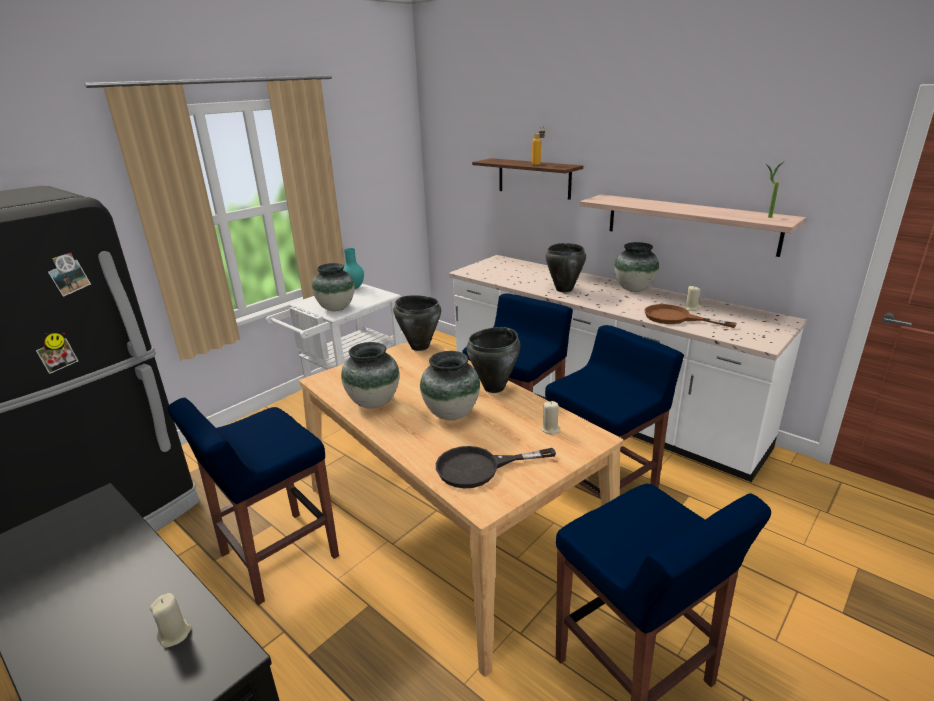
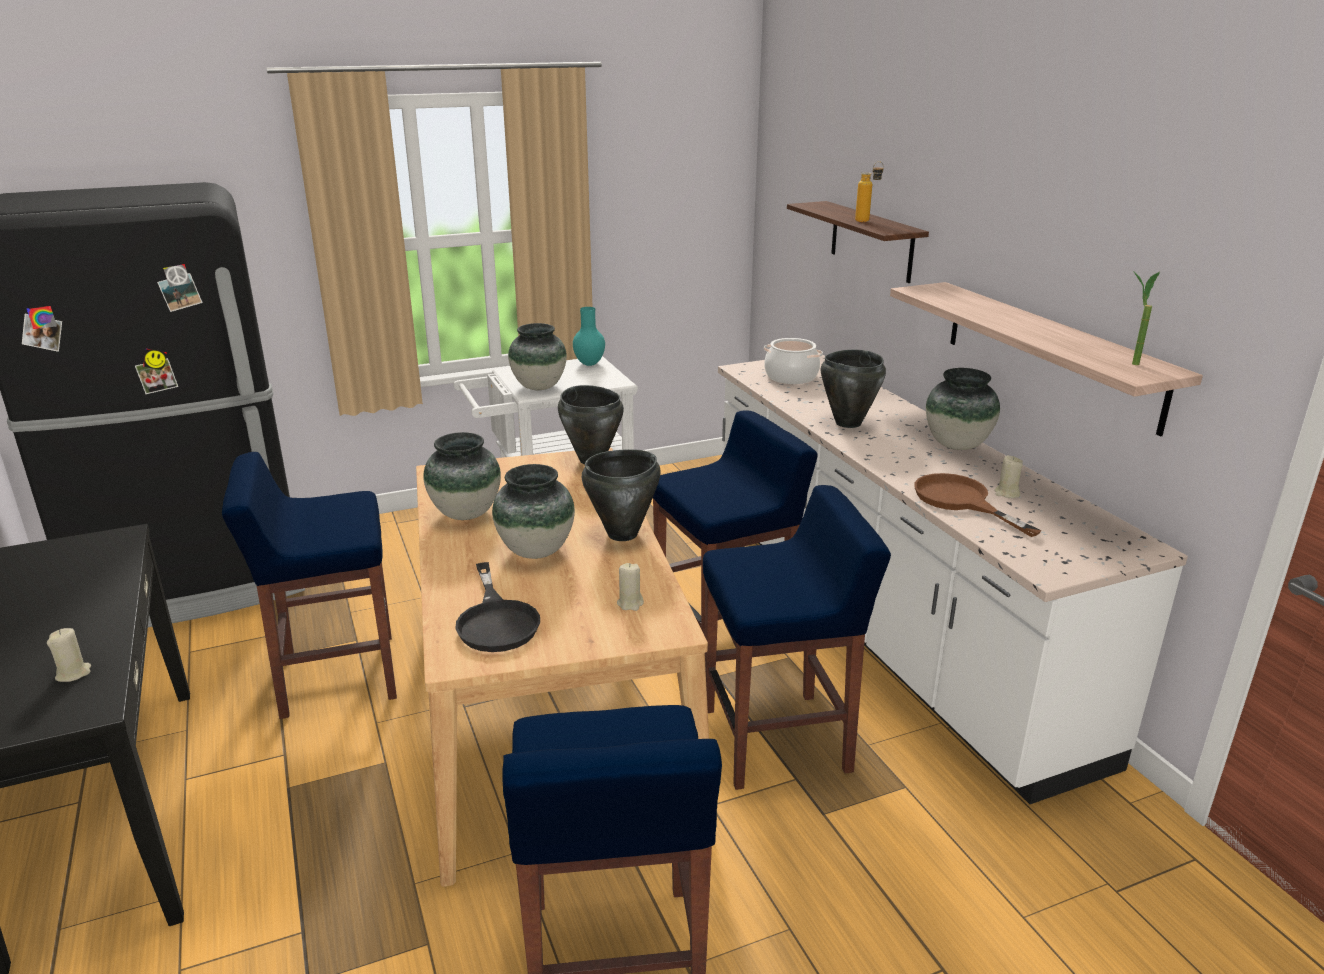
camera: 25 degrees right, 0 degrees up
(479, 468) = (496, 620): black frying pan -> black frying pan turned 120 degrees counterclockwise
(500, 271) = (791, 377): none -> cooking pot

